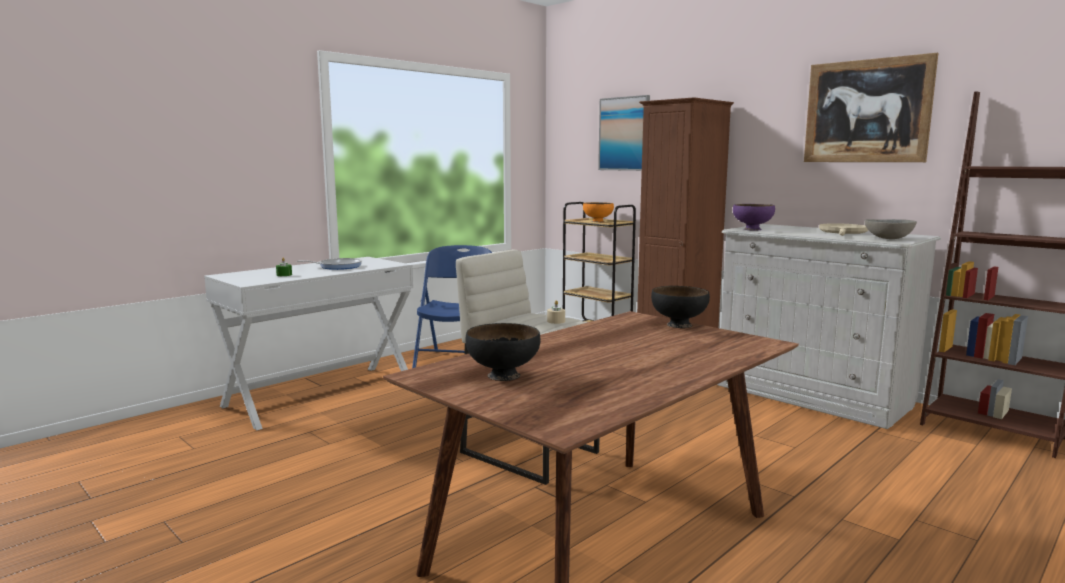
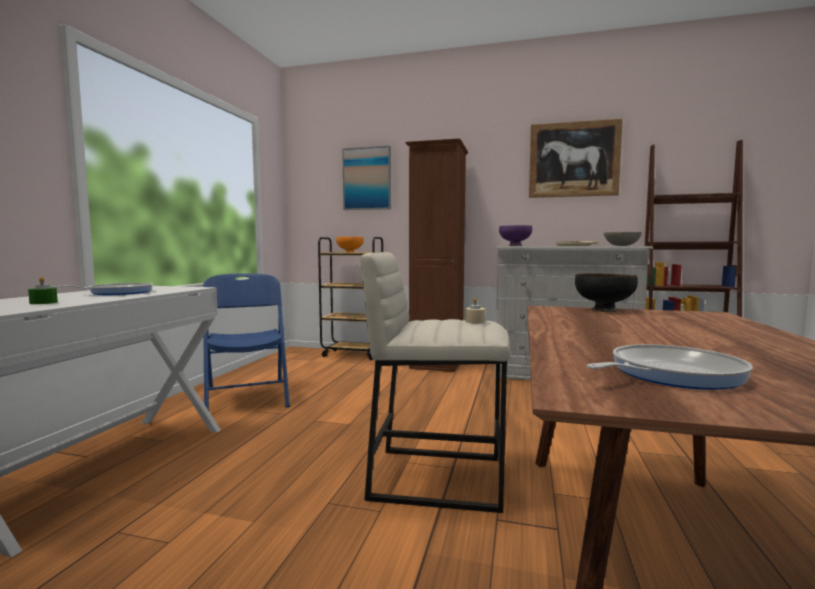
camera: 30 degrees left, 5 degrees down
(502, 375) = (670, 374): black bowl -> frying pan

